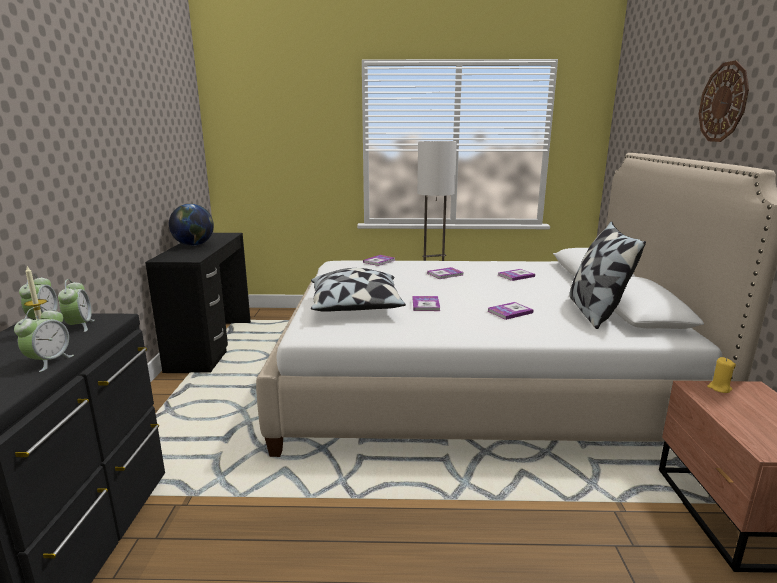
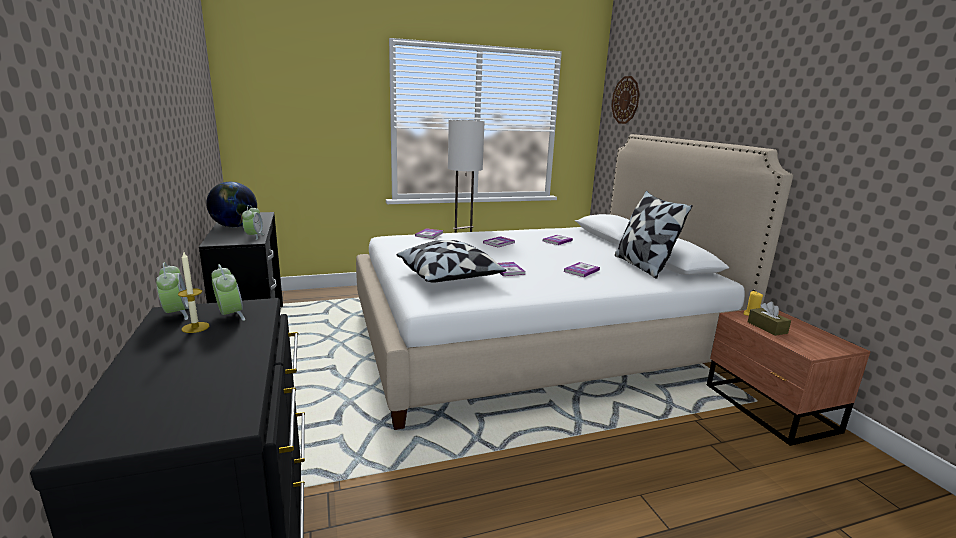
camera: 20 degrees left, 0 degrees up
(49, 362) = (246, 353): alarm clock -> alarm clock (254, 236)
(723, 102) = (719, 96): wall clock -> wall clock (625, 100)
(728, 408) = (767, 327): none -> brown tissue box

